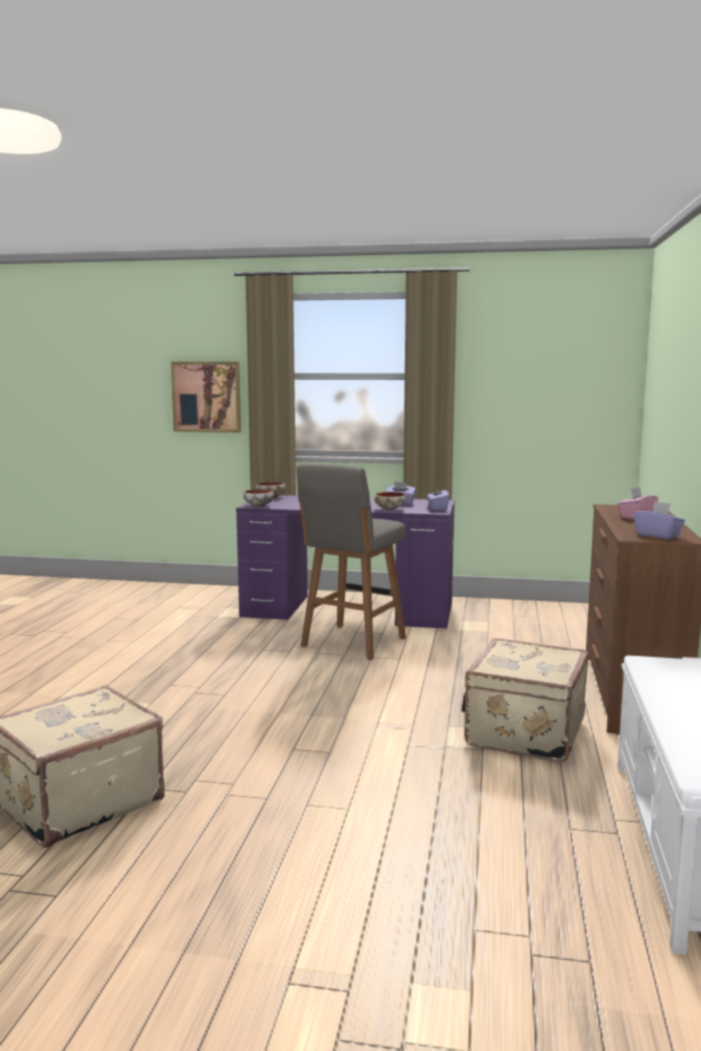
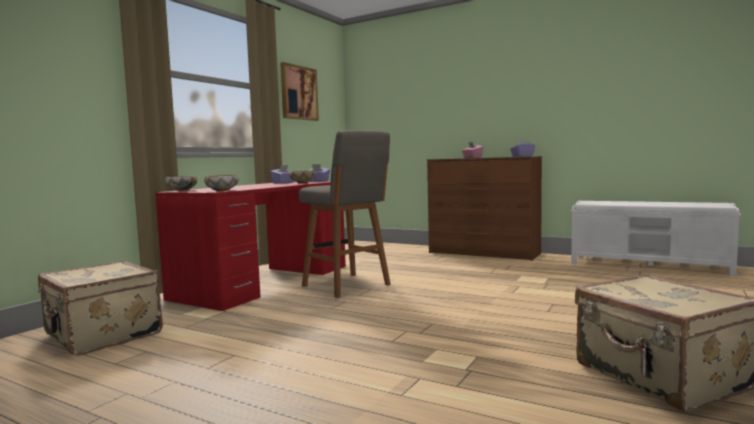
camera: 70 degrees left, 5 degrees down
(206, 397) = (59, 82): picture -> picture (299, 93)
(349, 610) = (266, 281): purple desk -> red desk
(522, 732) = (528, 270): beige suitcase -> beige suitcase (101, 335)

